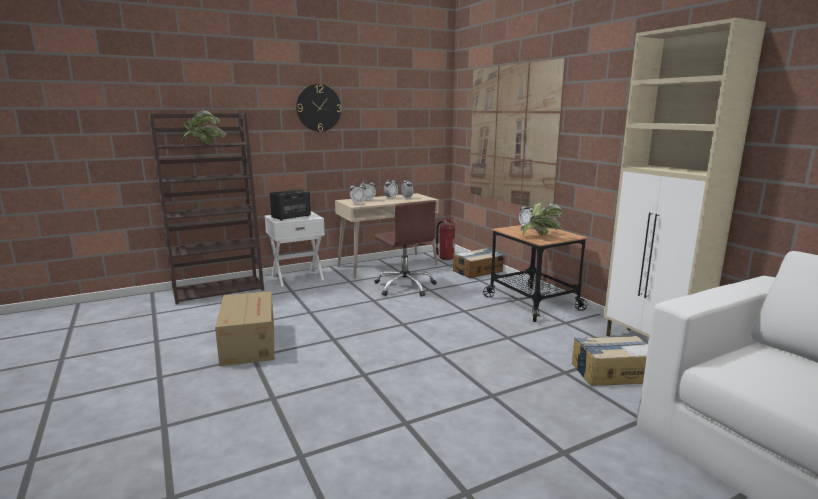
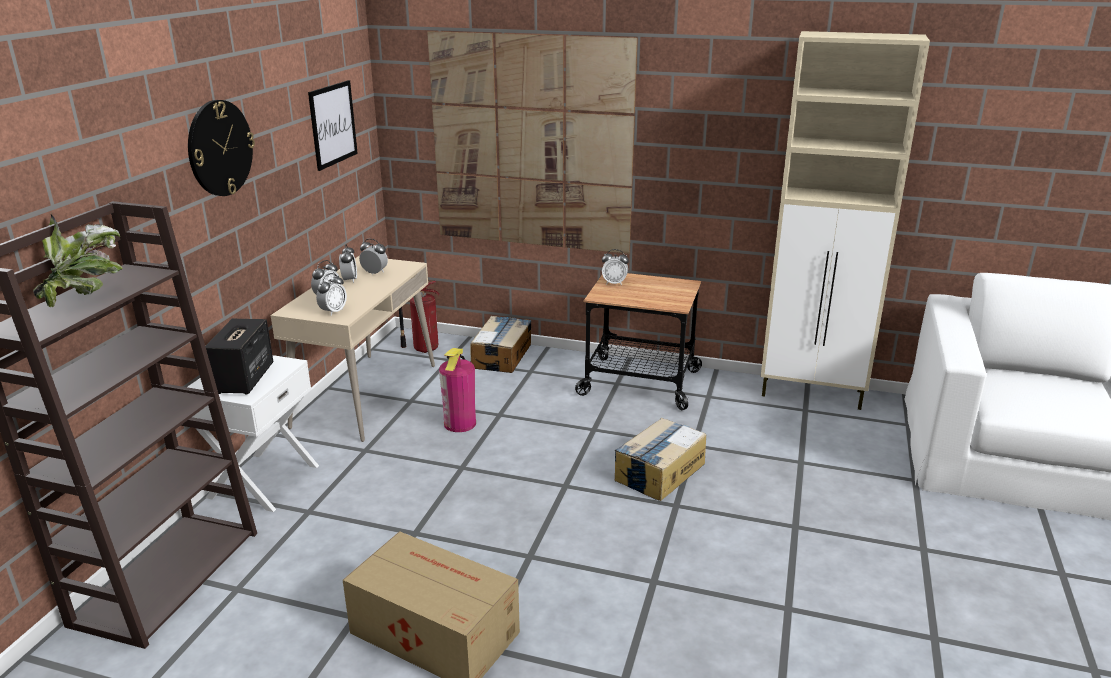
camera: 45 degrees left, 10 degrees up
(405, 286) = (460, 423): brown office chair -> fire extinguisher
(411, 116) = (333, 124): none -> picture
(541, 236) = (661, 296): potted plant -> none
(612, 372) = (829, 440): cardboard box -> cardboard box (659, 472)

